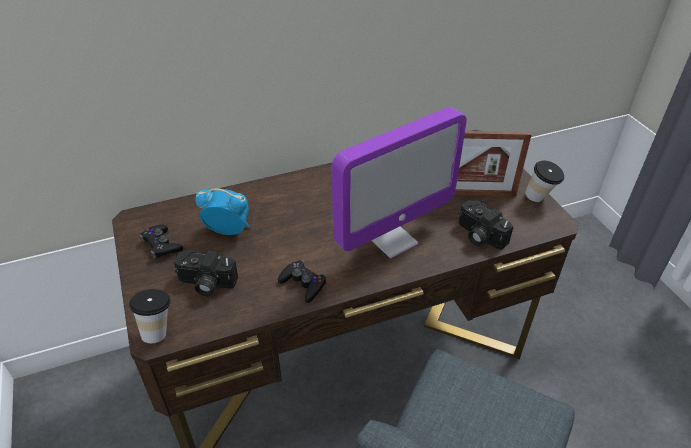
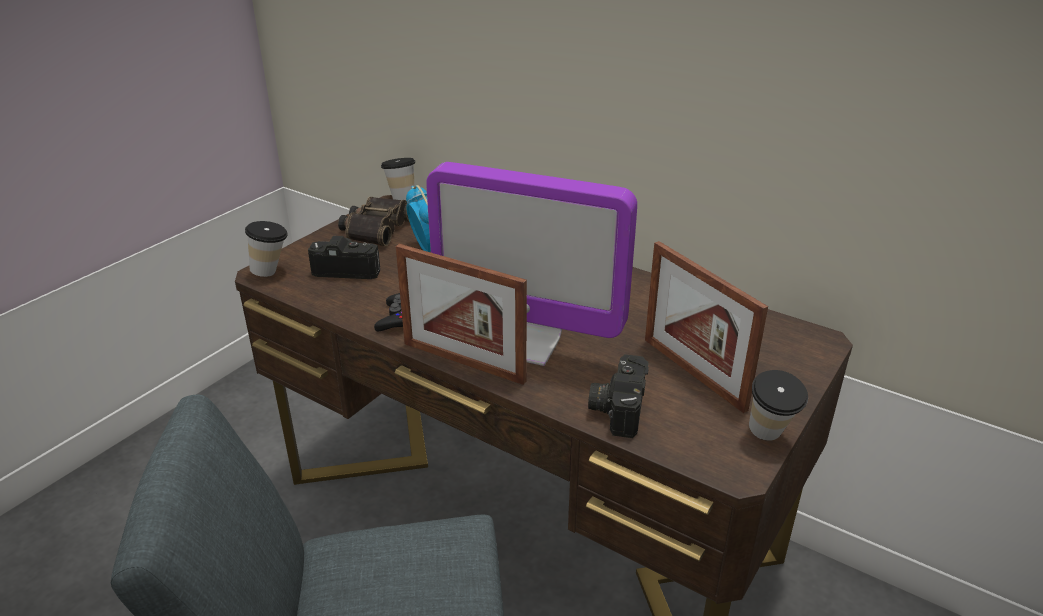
camera: 55 degrees right, 10 degrees down
(133, 213) = (401, 199): none -> cup
(161, 245) = (375, 228): black game controller -> binoculars
(205, 284) = (348, 268): camera -> camera turned 120 degrees clockwise
(383, 276) = (463, 362): none -> picture frame

